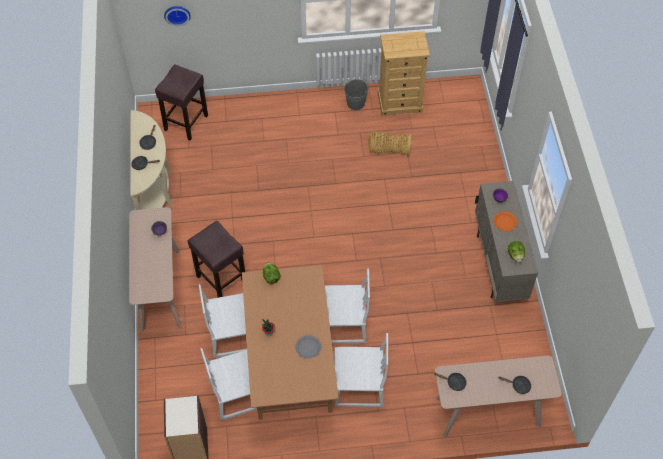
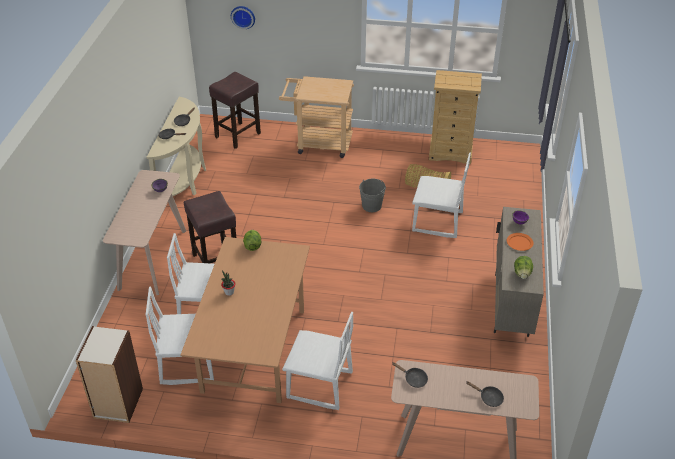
camera: 15 degrees right, 15 degrees down
(270, 117) = (318, 144): none -> beige cart
(308, 347) = (264, 313): grey plate -> none
(343, 325) = (323, 325): white chair -> white chair (437, 222)
(355, 103) = (406, 146): grey bucket -> grey bucket (371, 206)

